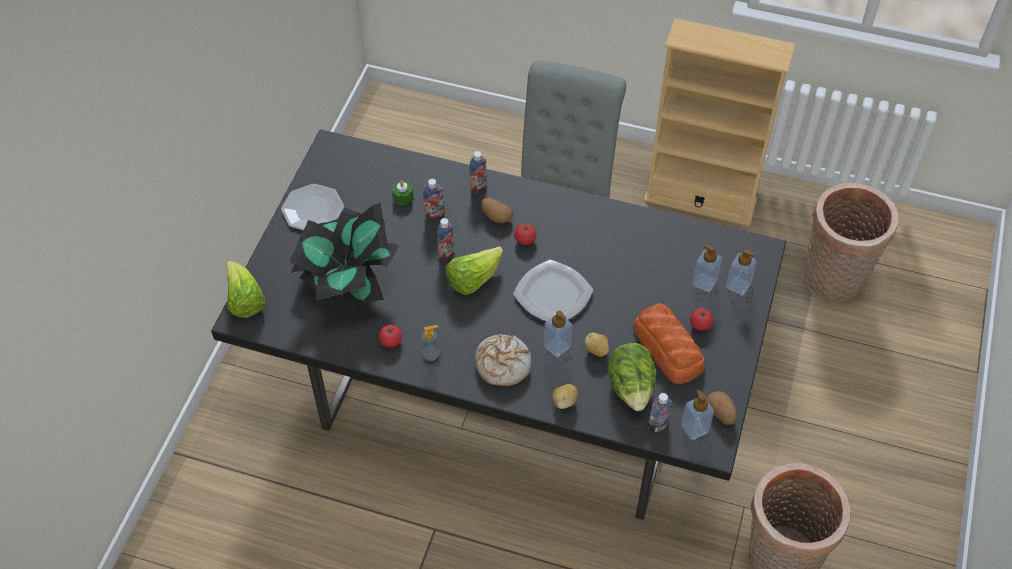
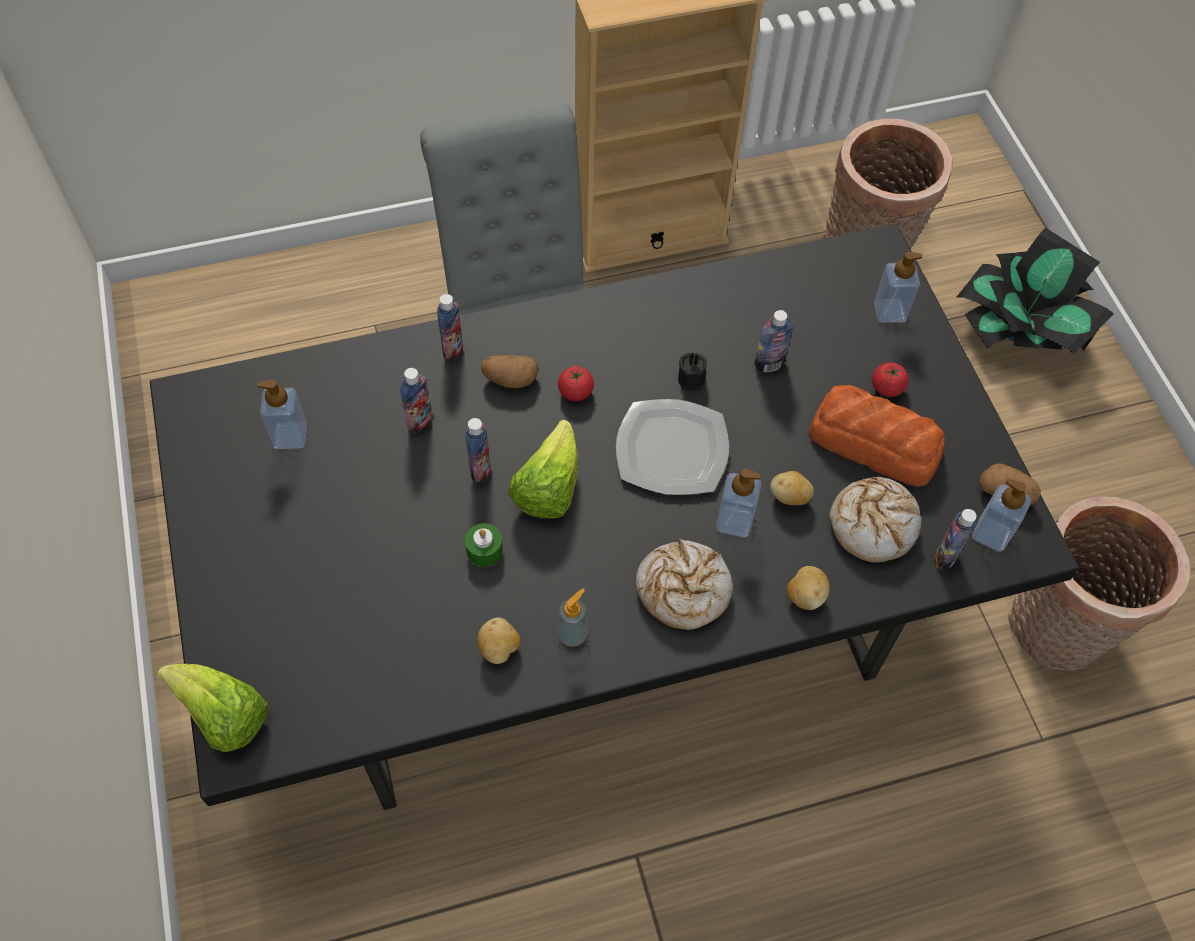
camera: 35 degrees left, 5 degrees up
(312, 209) = (228, 509): plate -> none
(347, 281) = (365, 593): potted plant -> potted plant (1018, 333)
(390, 341) = (499, 648): tomato -> potato
(403, 196) = (354, 419): green candle -> green candle (484, 550)
(594, 264) = (692, 378): none -> black candle
(631, 388) = (873, 524): lettuce -> bread
(643, 278) = (769, 364): none -> bottle
(704, 282) = (847, 329): soap dispenser -> soap dispenser (290, 436)

